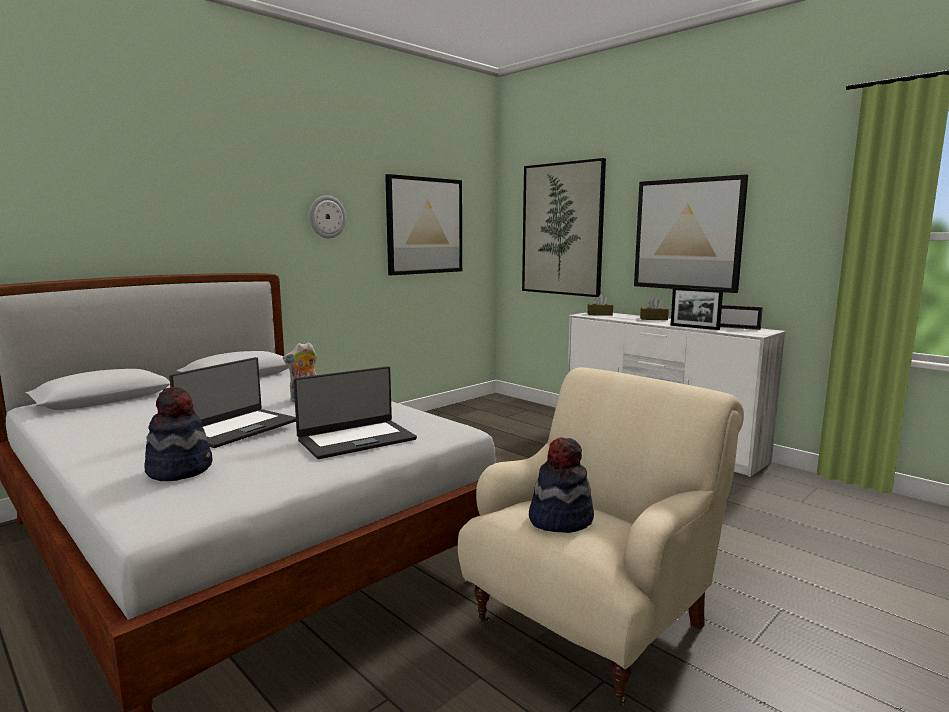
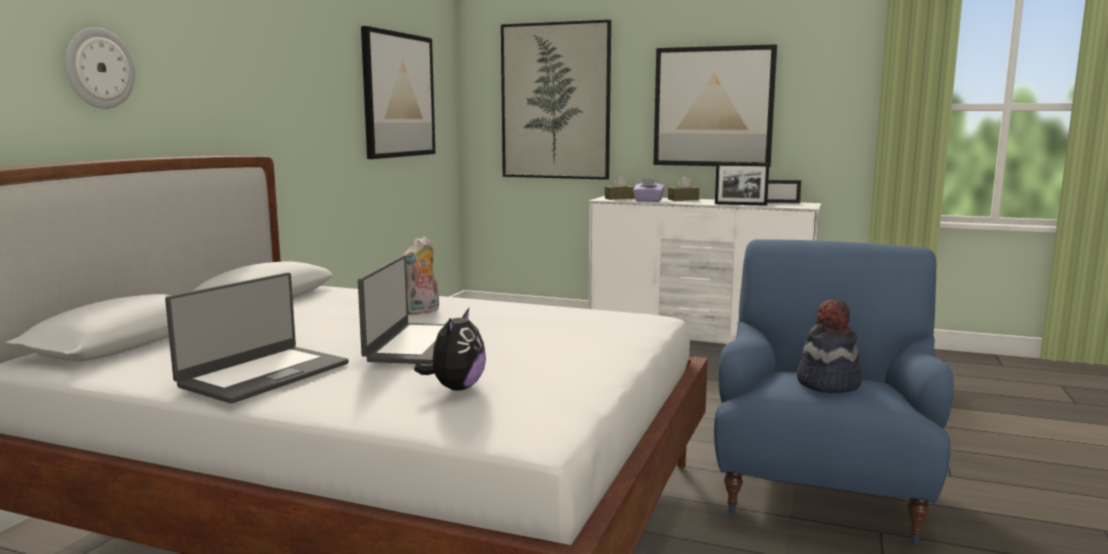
camera: 25 degrees left, 0 degrees up
(180, 469) = (456, 388): hat -> plush toy
(327, 217) = (306, 80): wall clock -> wall clock (99, 68)
(356, 439) = (576, 338): laptop -> laptop (263, 374)
(593, 622) = (821, 492): beige armchair -> blue armchair
(617, 318) = (648, 201): none -> purple tissue box

